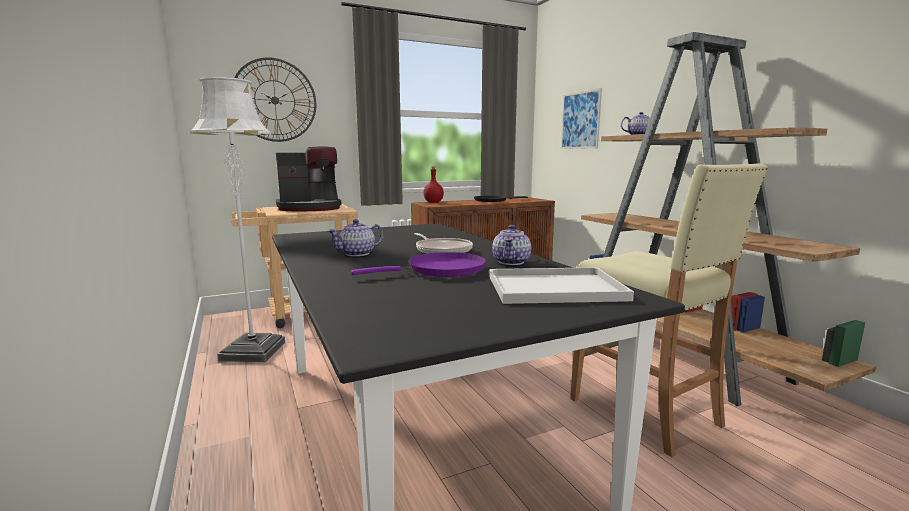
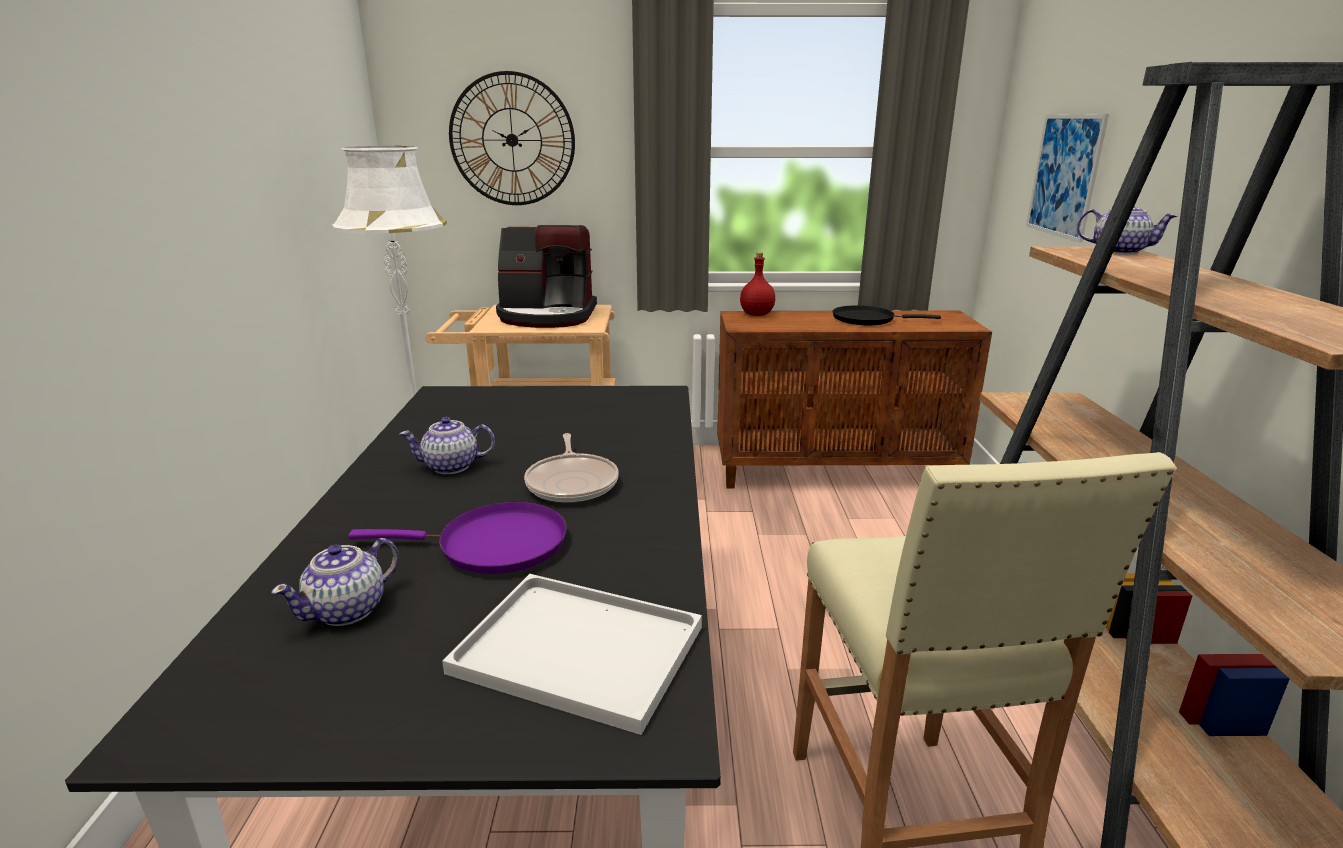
camera: 25 degrees right, 10 degrees up
(511, 262) = (627, 544): teapot -> teapot (348, 610)

